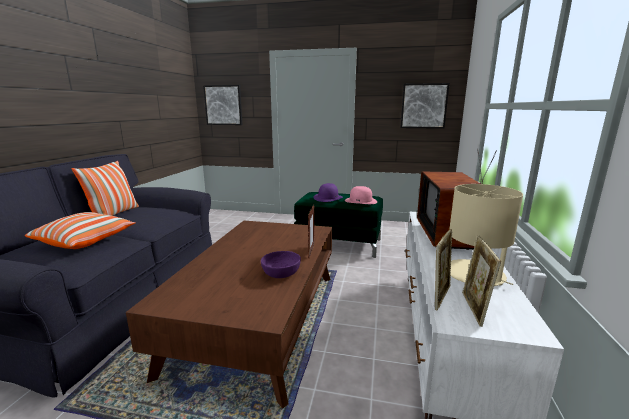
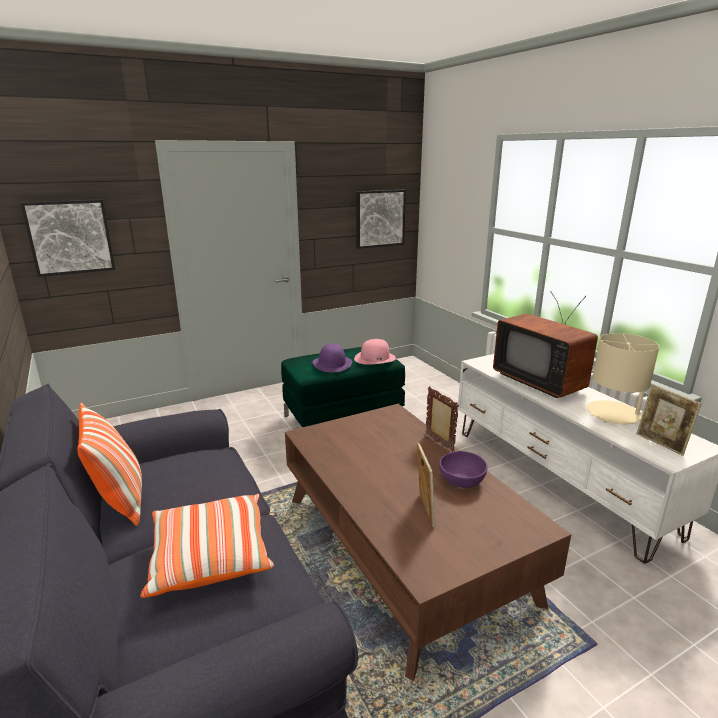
camera: 40 degrees left, 5 degrees up
(440, 296) = (631, 443): picture frame -> picture frame (424, 509)

